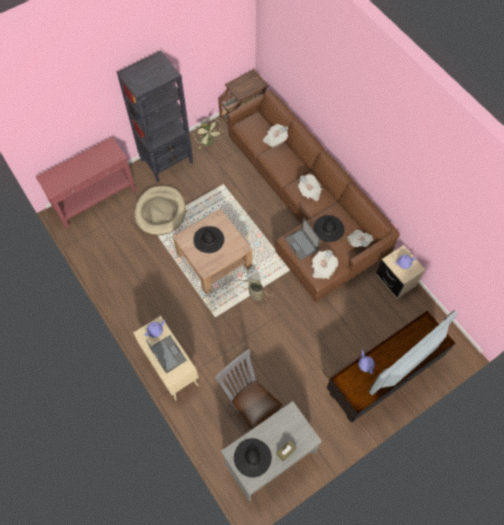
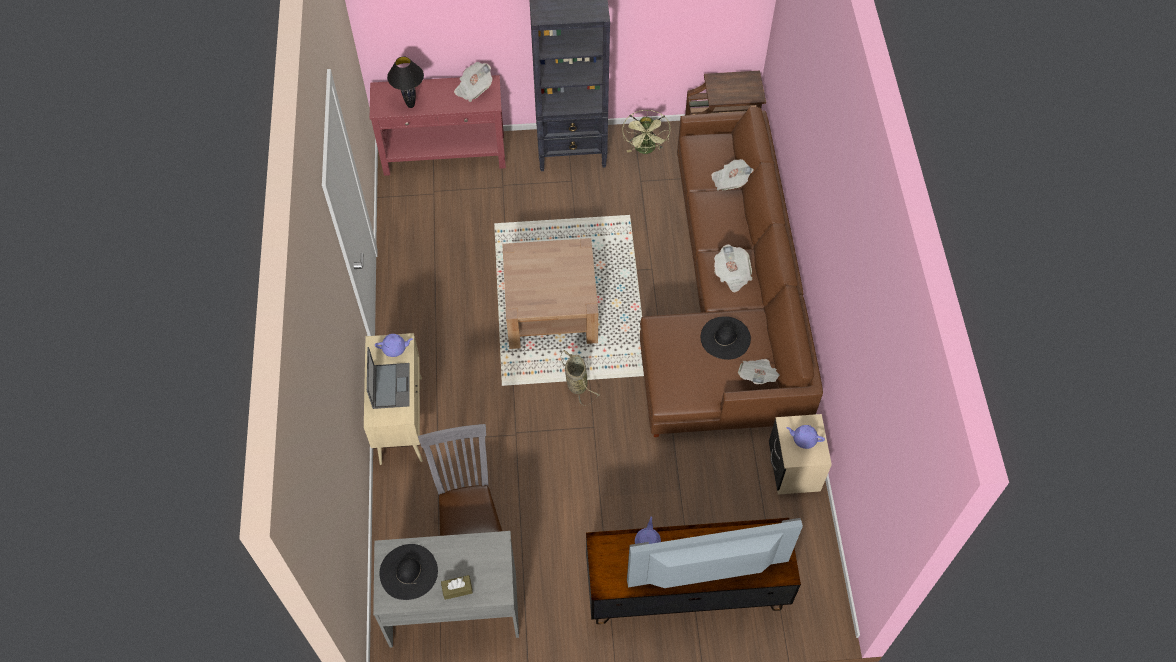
camera: 30 degrees right, 5 degrees down
(70, 179) = (411, 105): none -> black table lamp
(160, 212) = (520, 212): beige dog bed -> none
(208, 239) = (547, 271): black hat -> none
(301, 244) = (671, 340): laptop -> none
(322, 268) = (680, 387): newspaper -> newspaper (473, 89)

